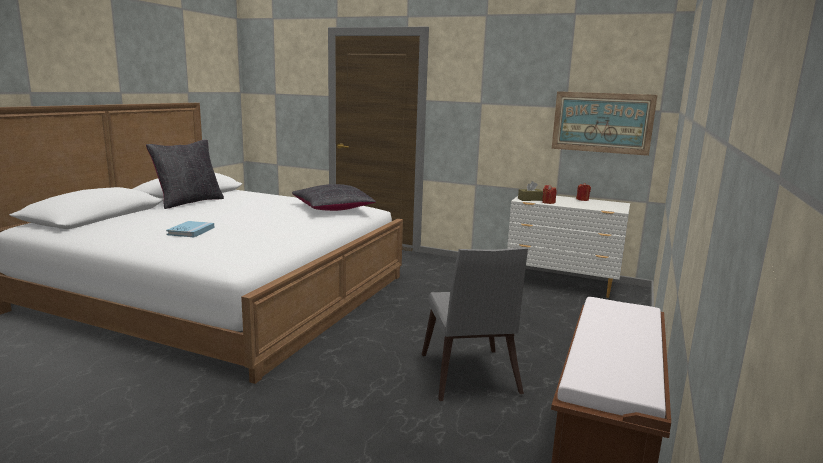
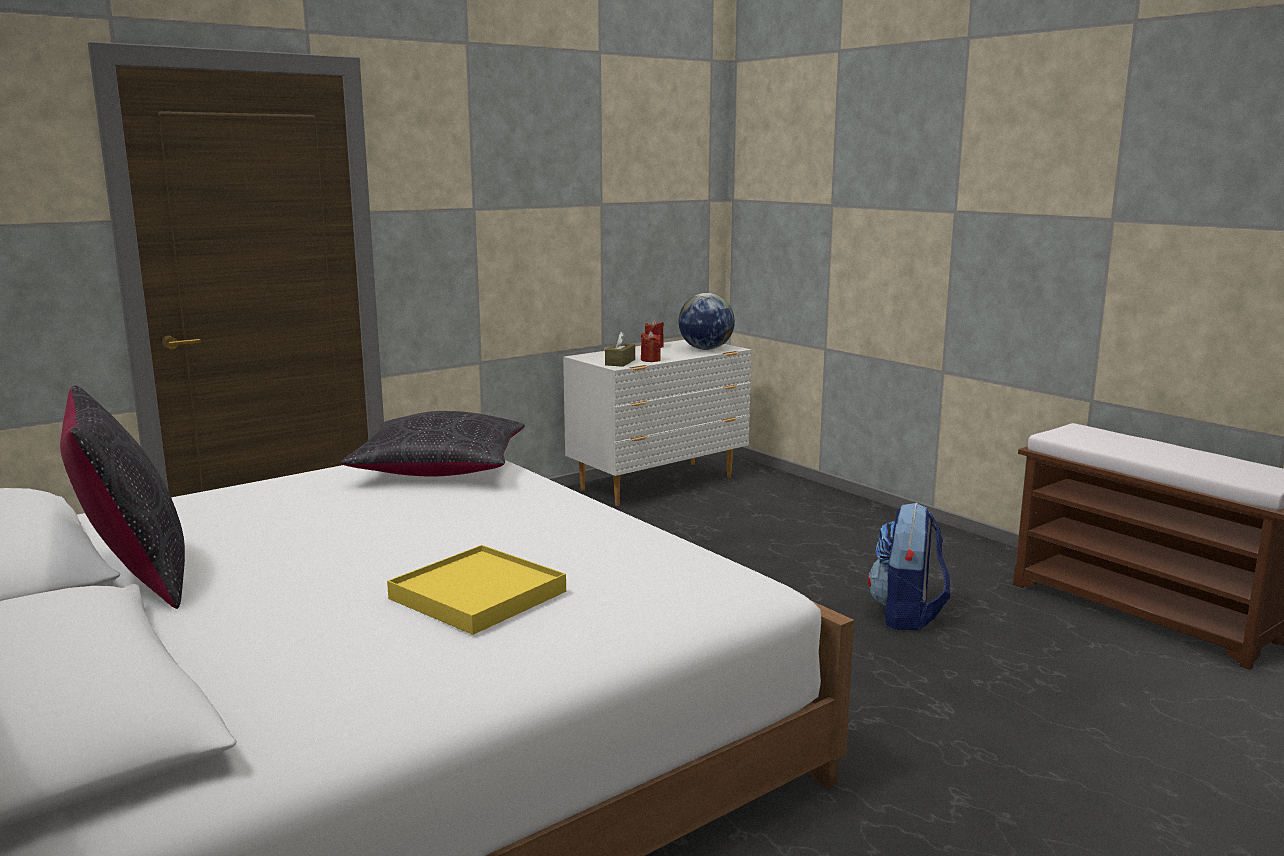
camera: 60 degrees left, 0 degrees up
(191, 231) = (478, 595): blue book -> yellow tray
(469, 378) = (907, 615): grey chair -> backpack
(602, 122) = (650, 224): picture -> none
(602, 207) = (705, 349): none -> globe

